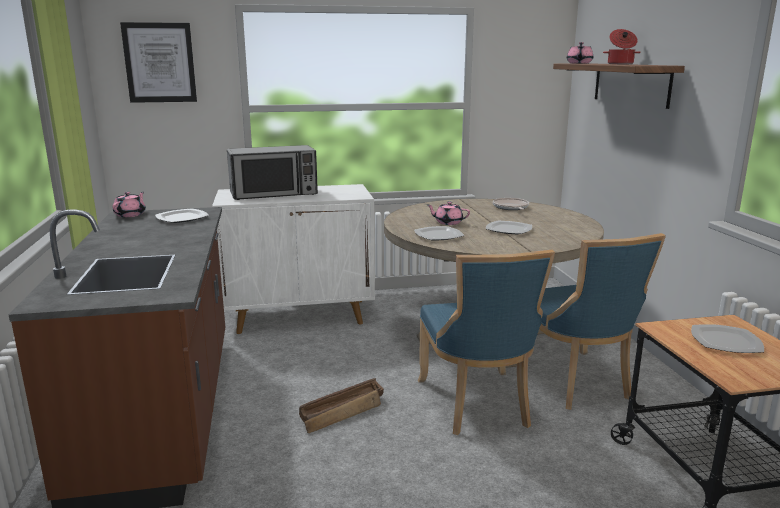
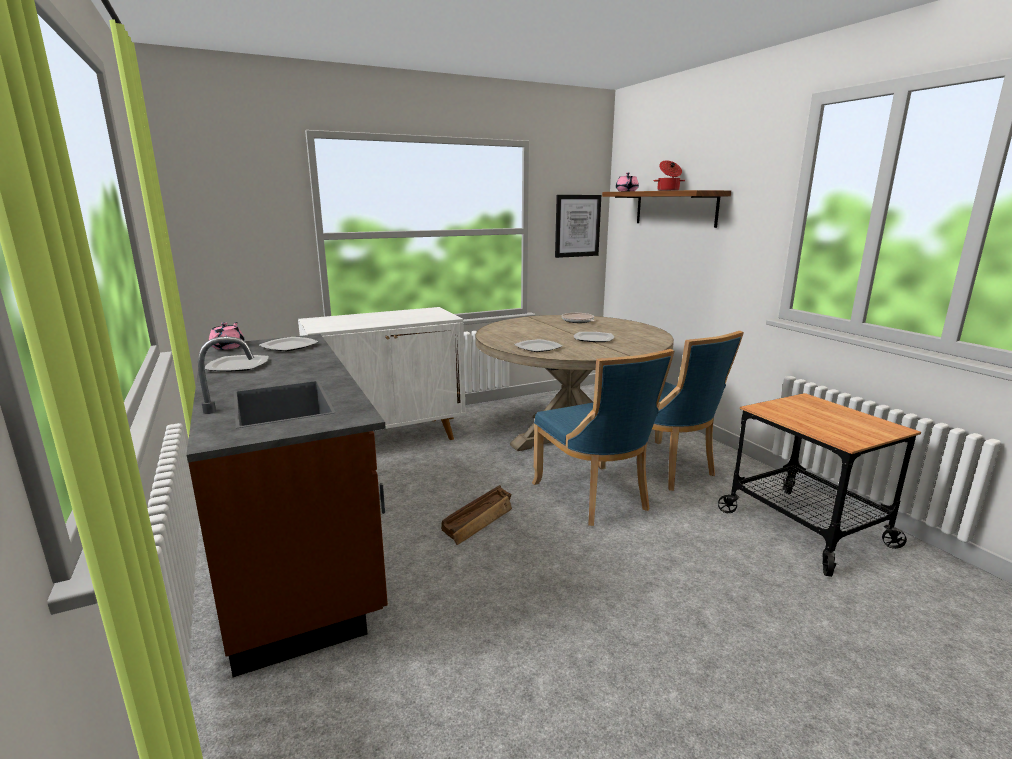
camera: 15 degrees left, 0 degrees up
(160, 63) = (227, 189): picture -> picture (577, 226)
(274, 194) = (361, 319): microwave -> none
(448, 222) = (536, 336): pink teapot -> none
(725, 342) = (816, 414): plate -> plate (237, 366)

